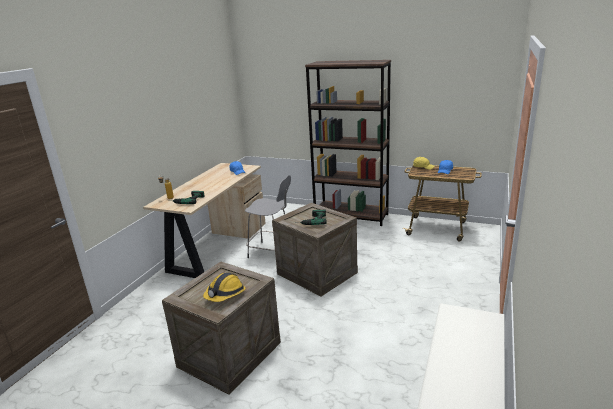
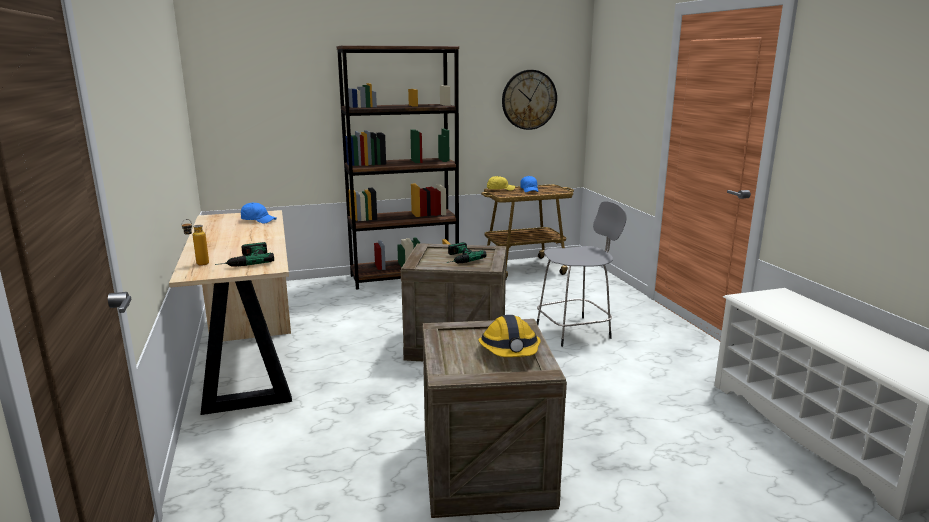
camera: 40 degrees left, 5 degrees down
(272, 251) = (354, 339): grey stool -> grey stool (575, 331)
(459, 99) = (529, 100): none -> wall clock

